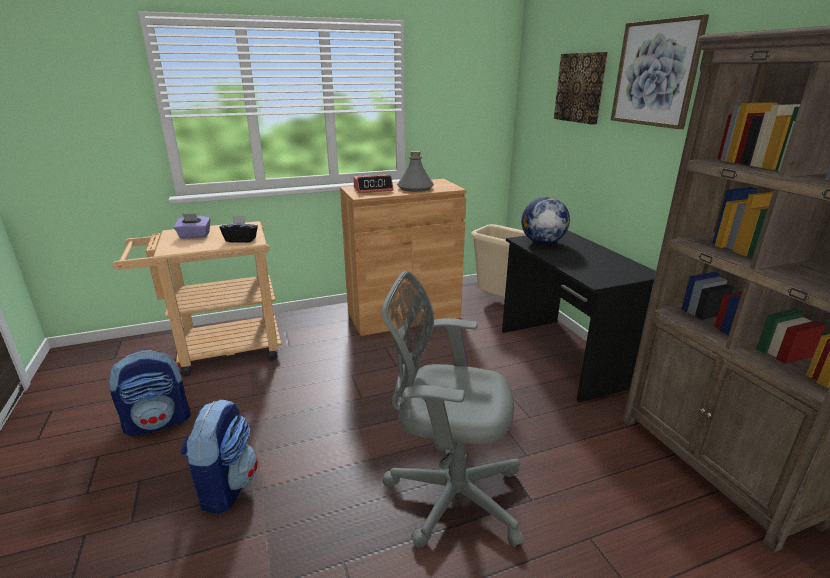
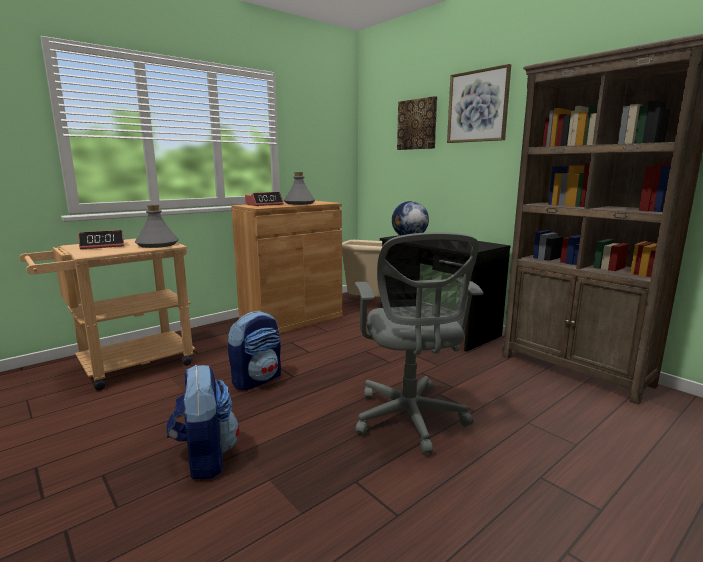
camera: 20 degrees left, 10 degrees down
(159, 422) = (93, 428): backpack -> backpack (257, 380)
(194, 236) = (103, 246): purple tissue box -> alarm clock
(241, 240) = (157, 245): black tissue box -> grey bottle
(448, 493) = (410, 420): grey office chair -> grey office chair turned 90 degrees counterclockwise

